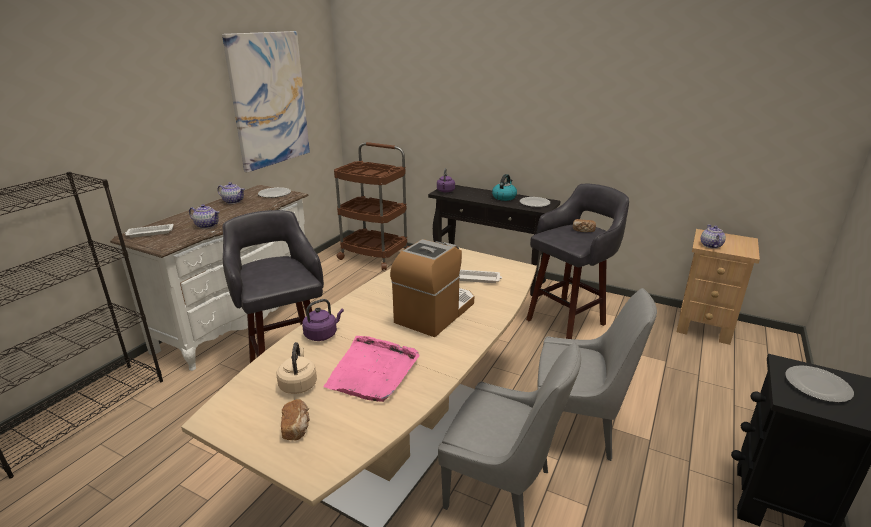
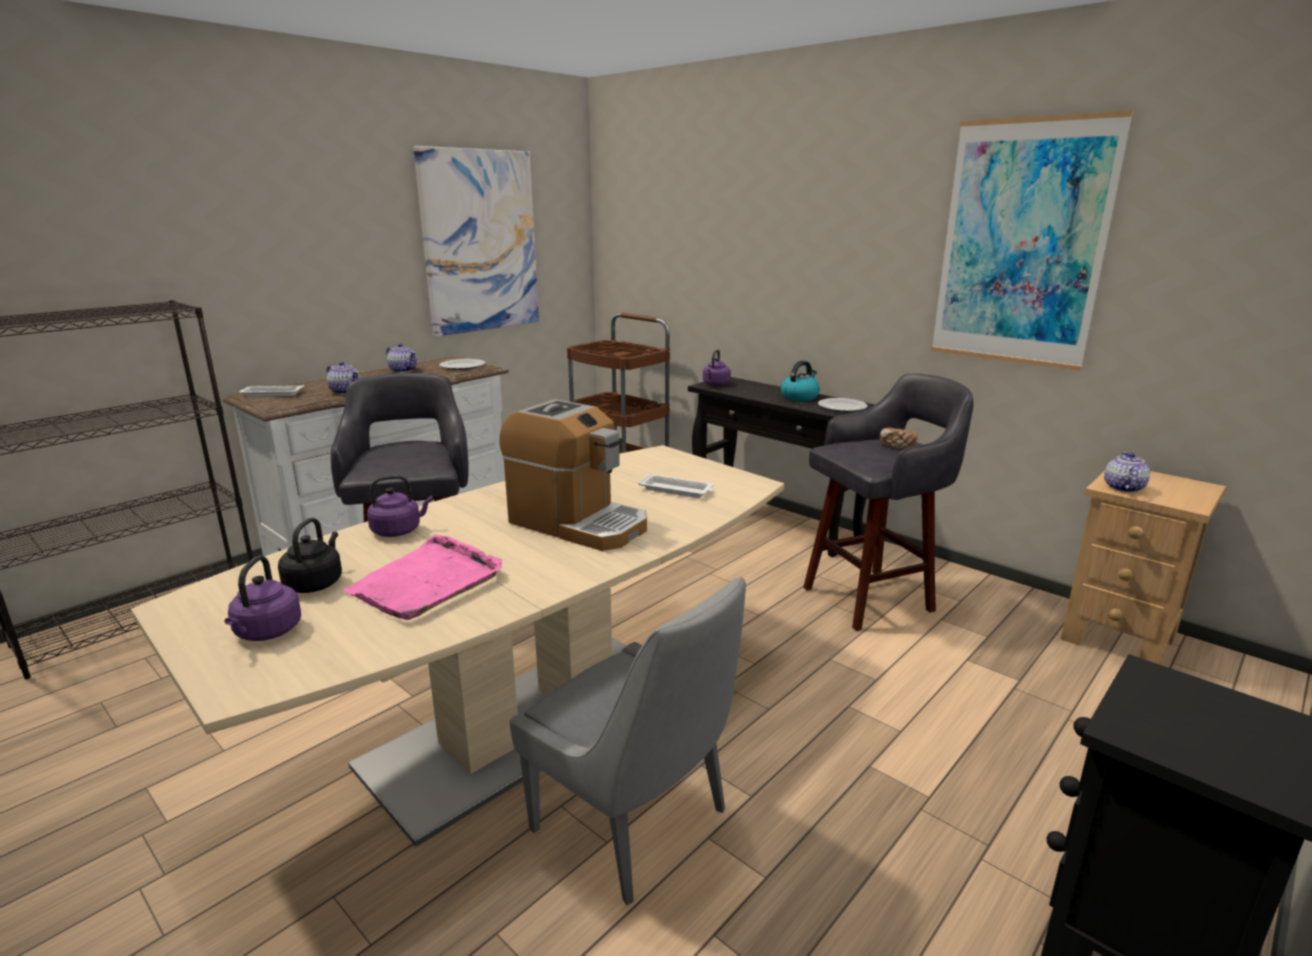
camera: 15 degrees right, 5 degrees down
(297, 427) = (266, 633): bread -> purple kettle
(298, 384) = (315, 583): beige kettle -> black kettle
(435, 312) = (578, 523): coffee machine -> coffee machine turned 75 degrees clockwise
(578, 426) = (811, 753): grey chair -> none
(643, 101) = (1021, 244): none -> picture
(816, 385) = (1197, 717): plate -> none

